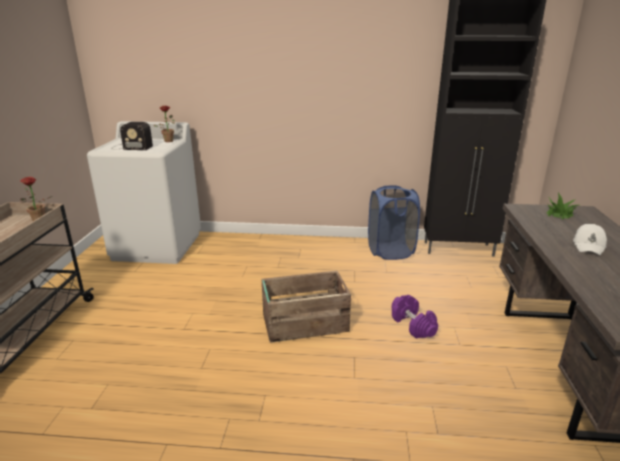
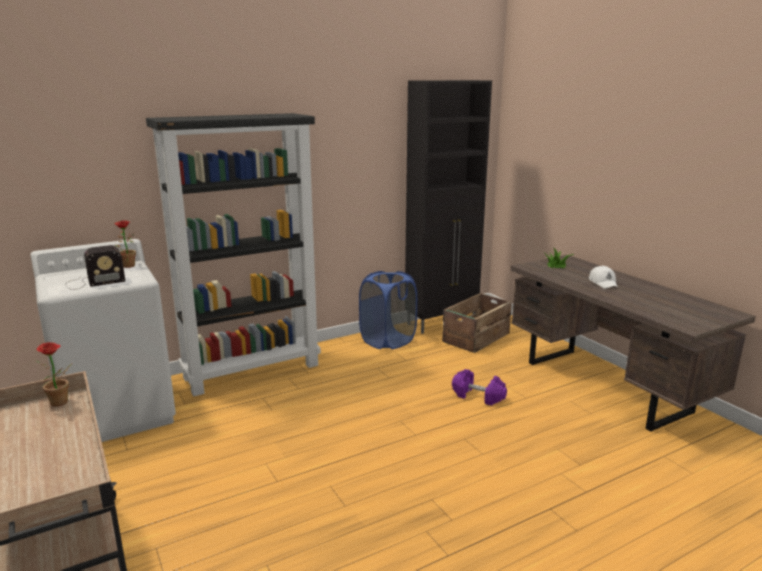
camera: 35 degrees left, 5 degrees down
(264, 244) = (252, 370): none -> black bookcase
(303, 323) = (389, 429): crate -> crate (475, 338)

